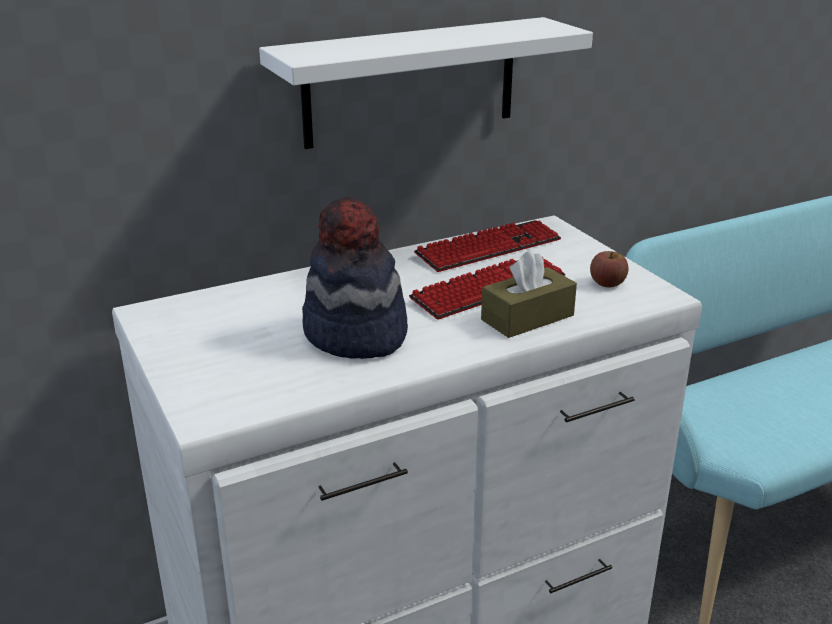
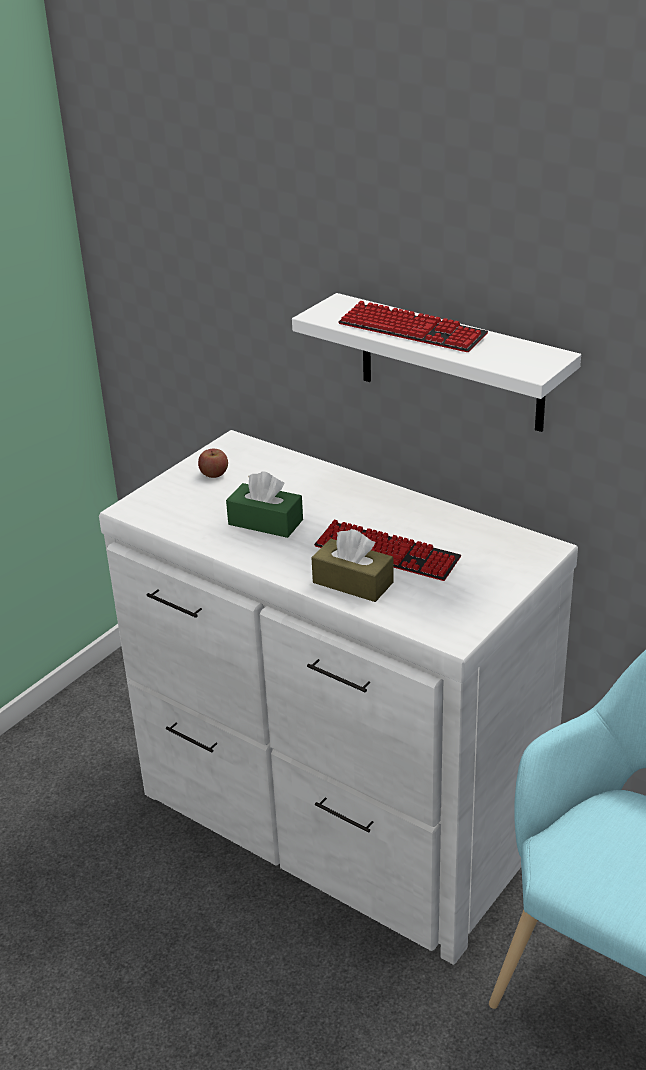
camera: 65 degrees right, 5 degrees up
(355, 335) = (265, 522): hat -> green tissue box
(488, 248) = (464, 532): keyboard -> keyboard (411, 330)
(607, 283) = (451, 605): apple -> apple (214, 474)

